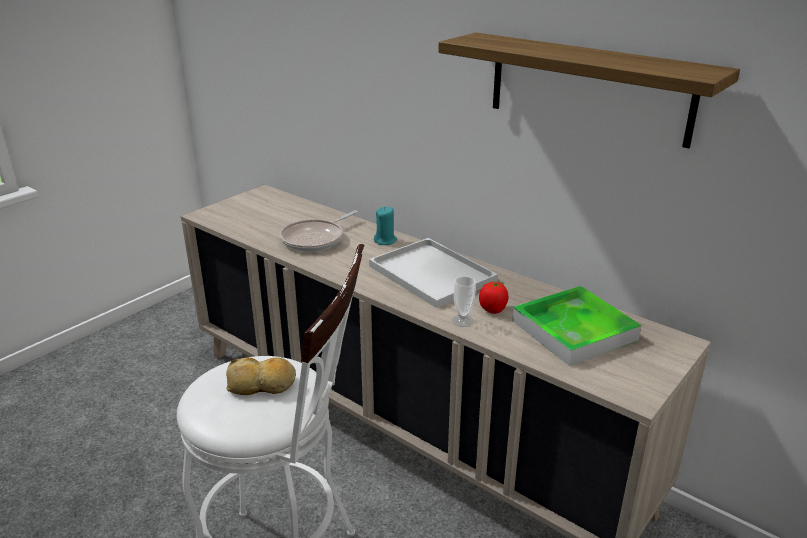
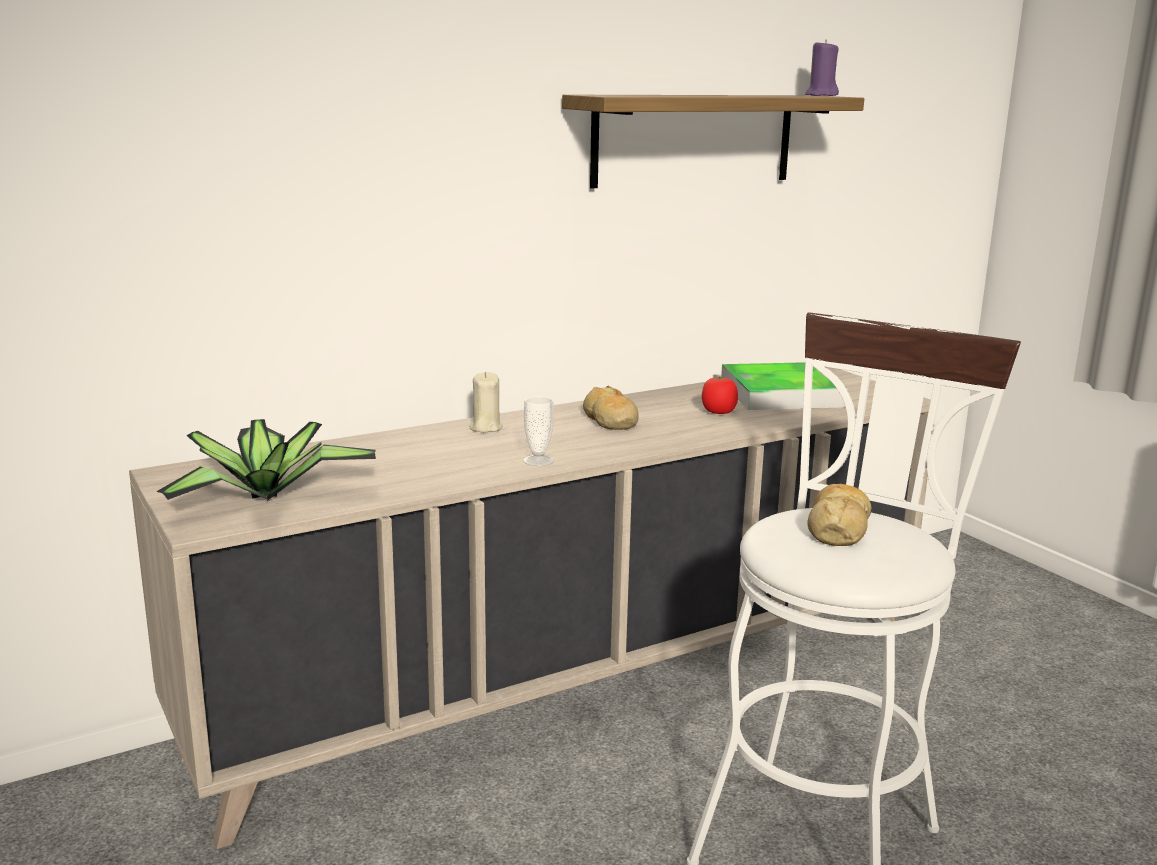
camera: 70 degrees left, 10 degrees down
(245, 216) = (265, 495): none -> potted plant
(315, 239) = (429, 461): frying pan -> none
(385, 240) = (485, 428): turquoise candle -> beige candle
(434, 274) = (610, 420): white tray -> bread
(463, 321) = (735, 426): cup -> cup (538, 461)
(696, 71) = (821, 95): none -> purple candle

